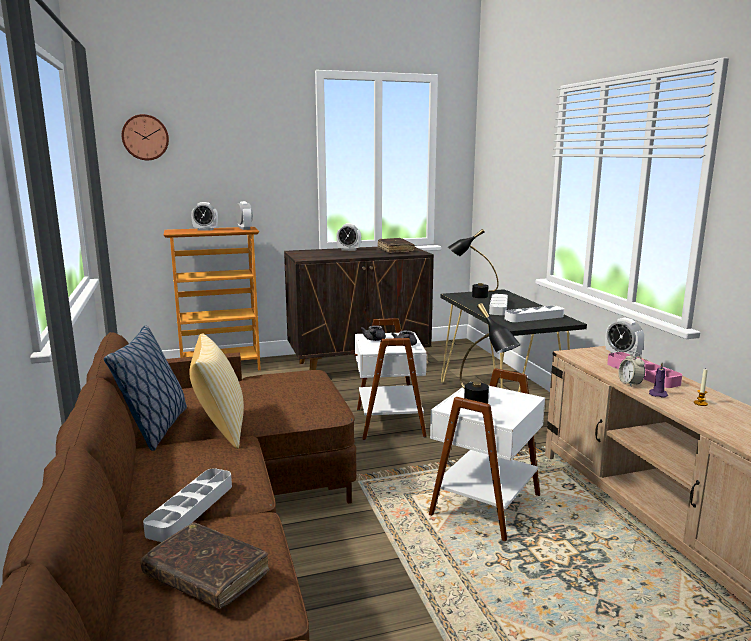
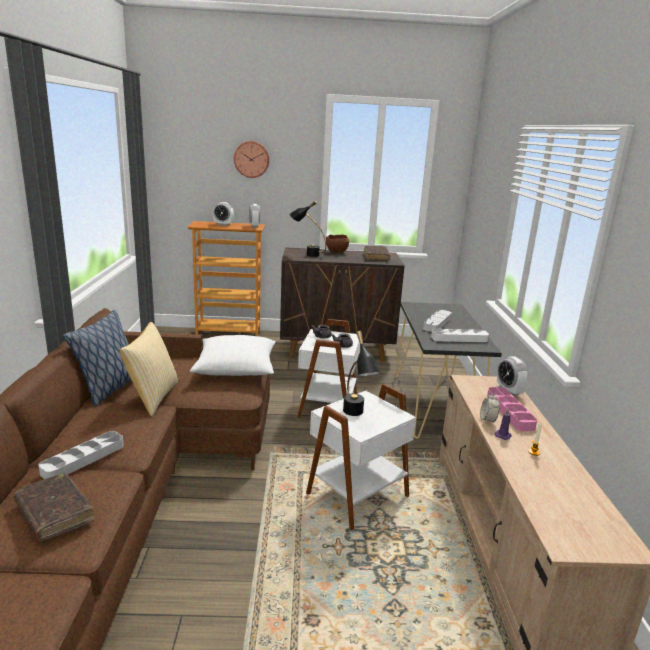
camera: 15 degrees right, 5 degrees up
(145, 137) = (184, 146): wall clock -> wall clock (251, 159)
(298, 385) = (235, 369): none -> white pillow
(348, 250) = (337, 252): alarm clock -> brown bowl
(471, 296) = (425, 308): black table lamp -> black table lamp (307, 254)

